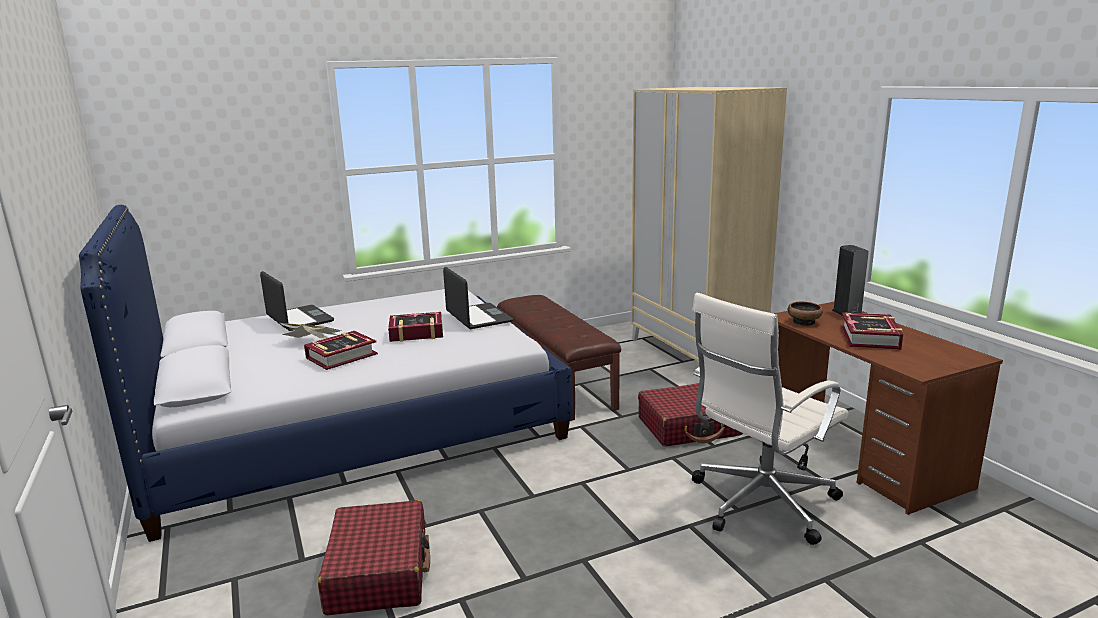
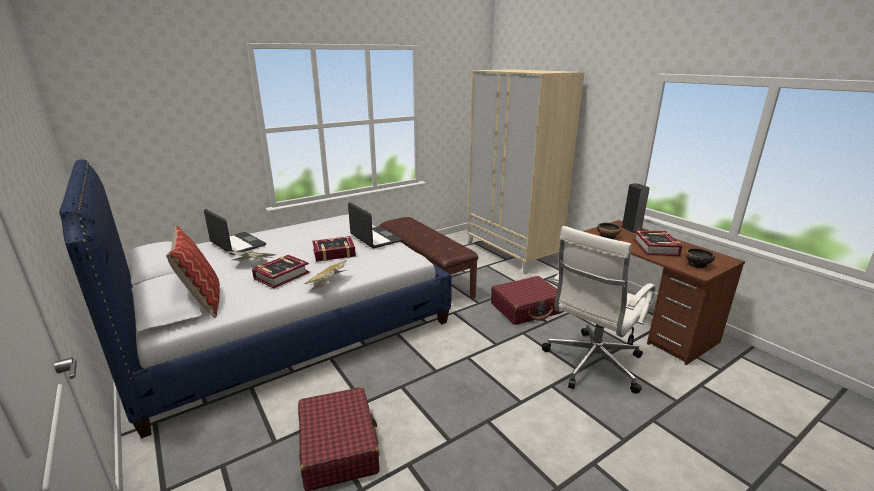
camera: 10 degrees left, 5 degrees up
(238, 380) = (203, 302): none -> pillow
(396, 367) = (328, 283): none -> book
(921, 361) = (697, 264): none -> bowl

